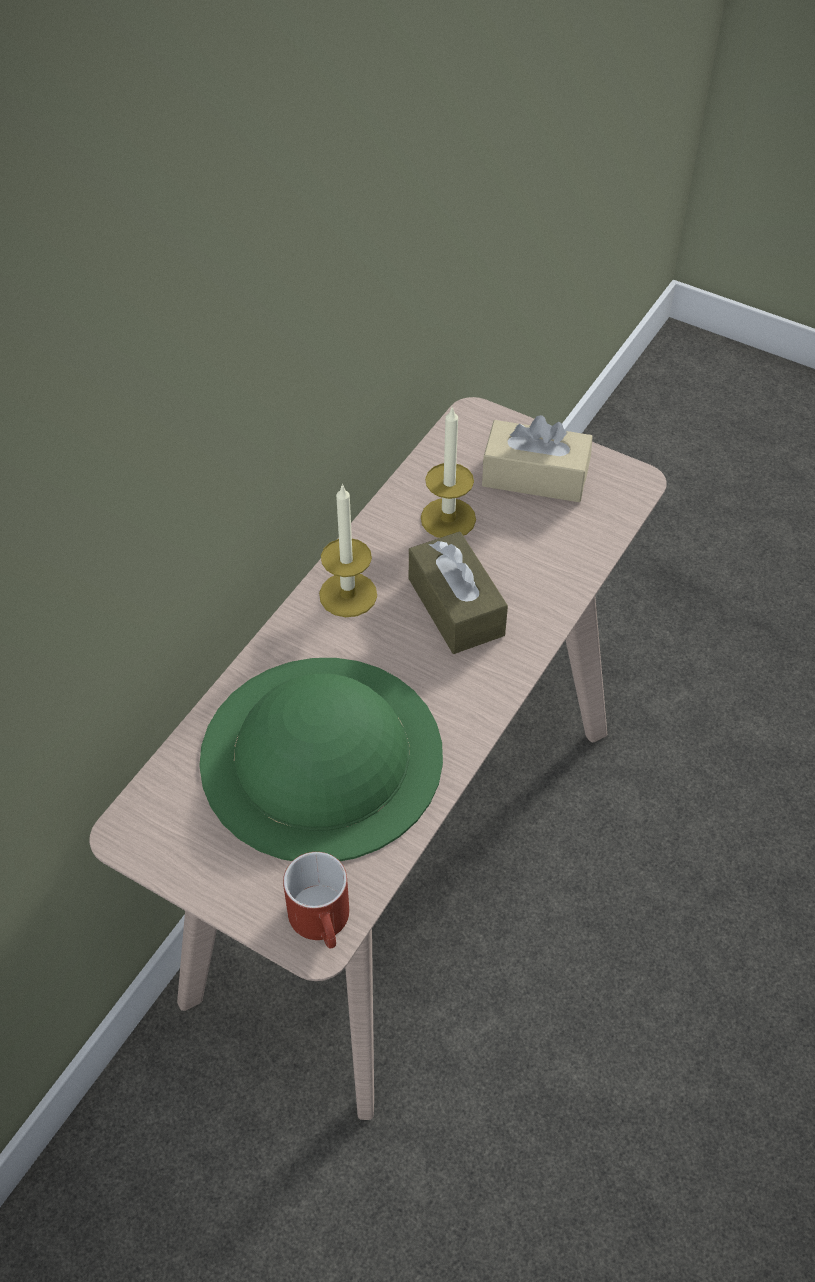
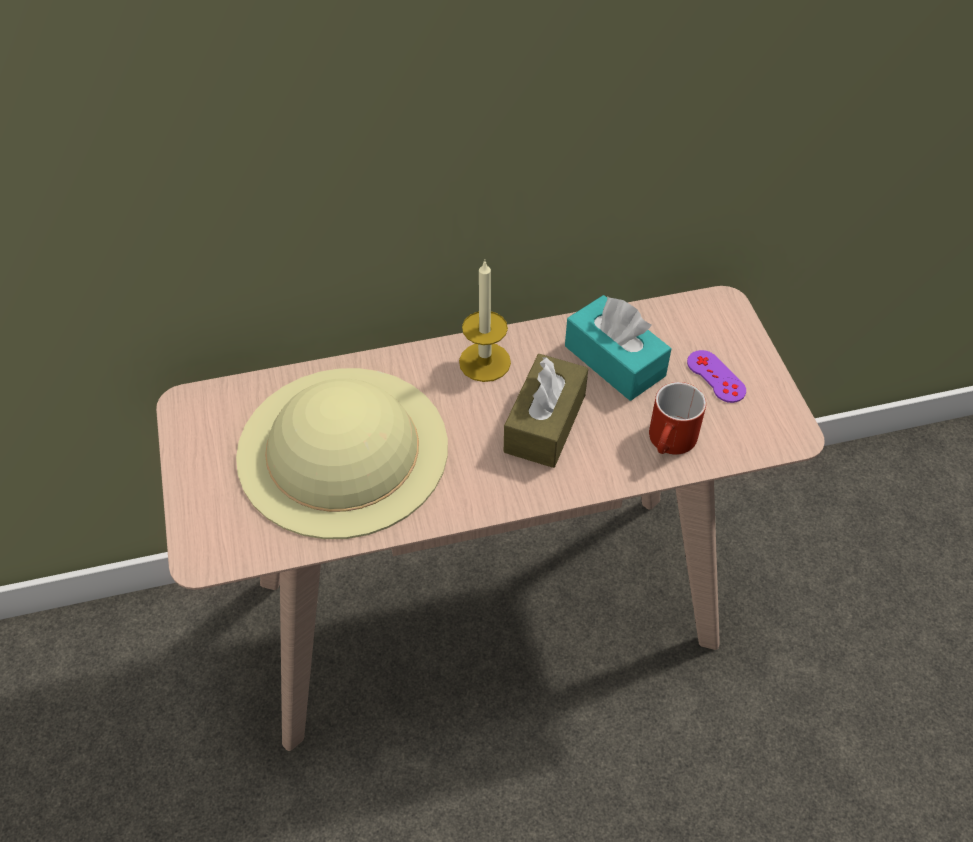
camera: 45 degrees right, 0 degrees up
(322, 755) = (343, 449): green hat -> beige hat
(324, 923) = (218, 551): red mug -> red mug (671, 443)
(448, 518) = (614, 361): candle -> turquoise tissue box
(535, 476) = (716, 376): beige tissue box -> purple game controller

